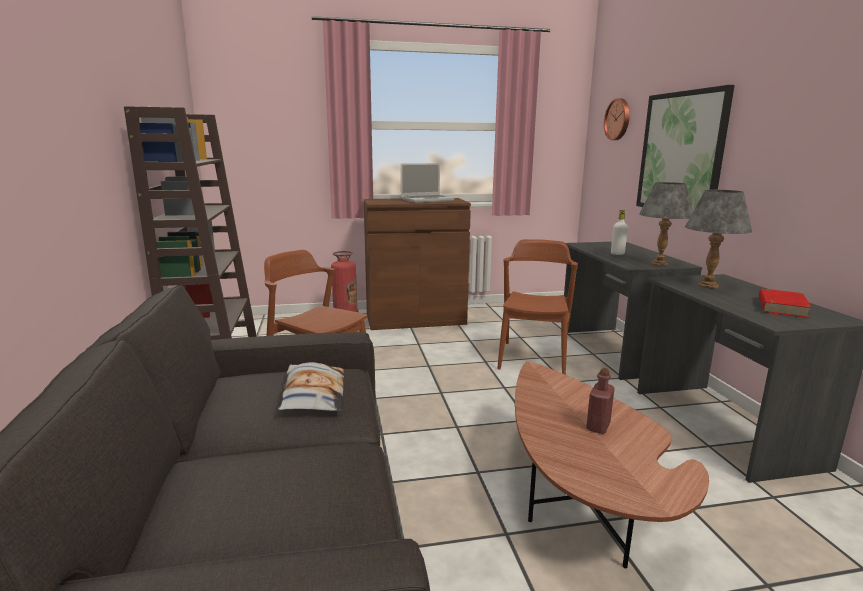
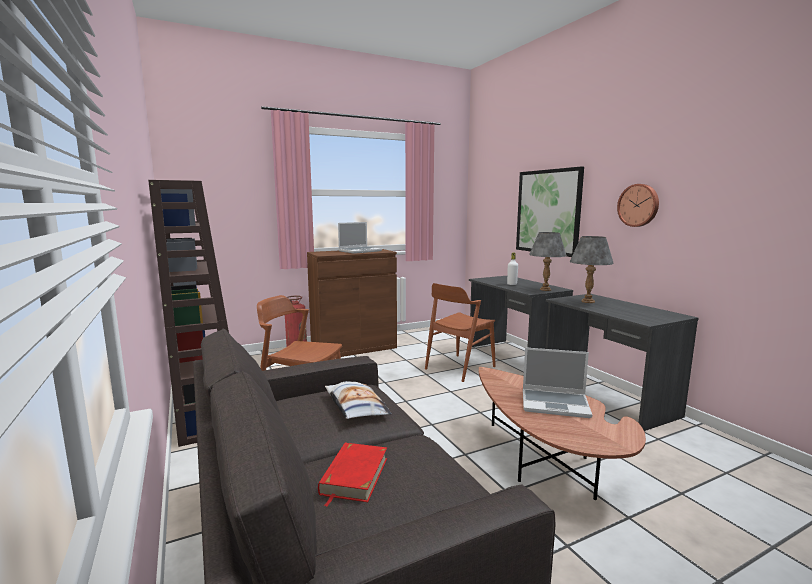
camera: 15 degrees left, 5 degrees down
(533, 358) = (459, 367): brown chair -> brown chair turned 135 degrees counterclockwise
(598, 426) = (555, 404): red bottle -> laptop
(618, 119) = (494, 188): wall clock -> wall clock (639, 205)
(781, 307) = (641, 311): red book -> red book (354, 476)

